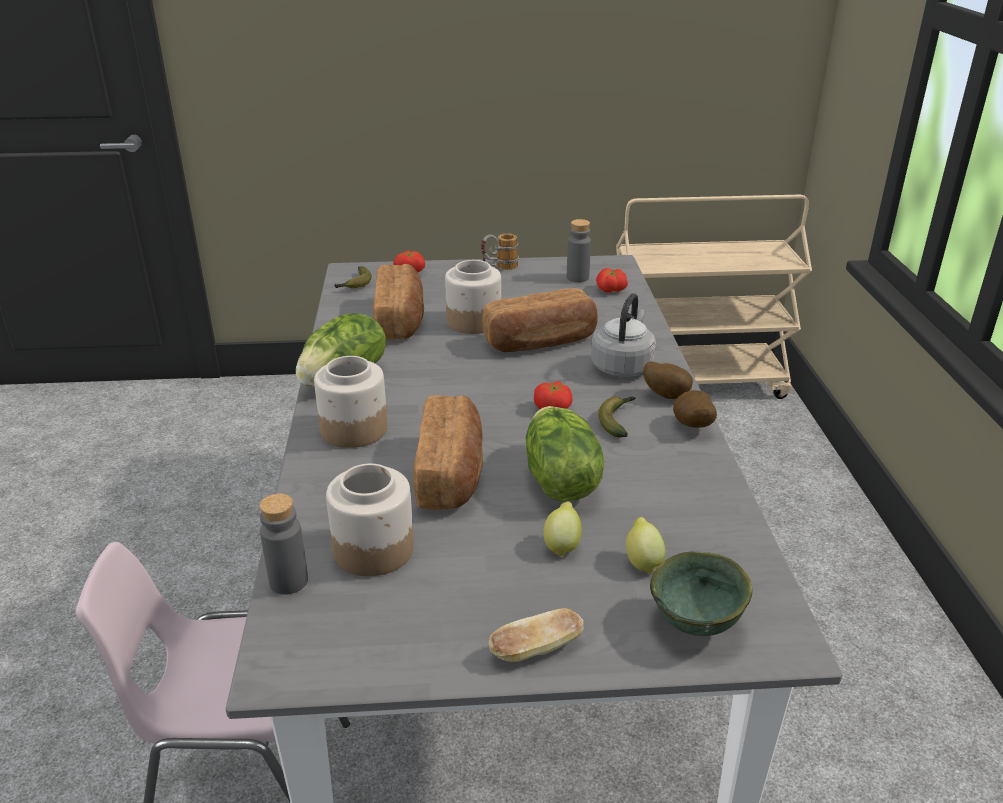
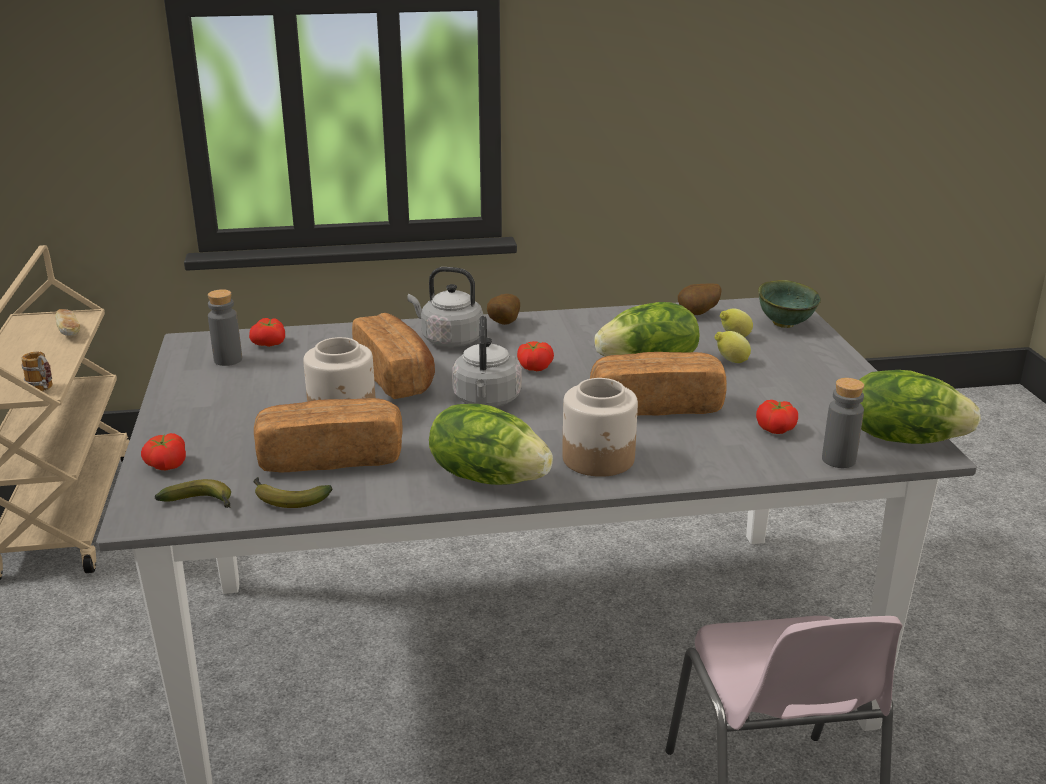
camera: 95 degrees left, 5 degrees down
(316, 654) = (903, 438): none -> lettuce
(374, 549) = (777, 429): jar -> tomato
(481, 381) = (487, 401): none -> grey kettle
(499, 268) = (179, 405): mug -> mug (44, 390)
(536, 649) = (841, 367): bread -> bread (69, 332)
(618, 420) = (549, 342): banana -> banana (286, 499)
(691, 427) = (552, 317): potato -> potato (698, 314)

